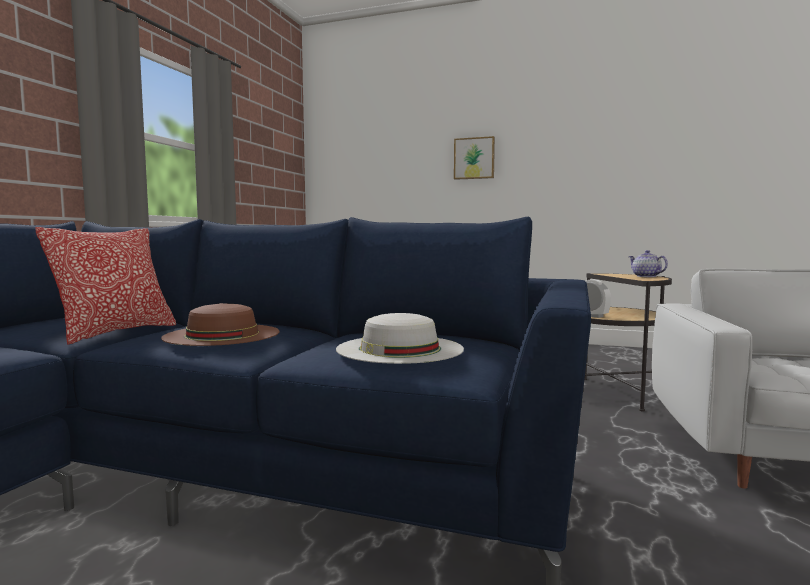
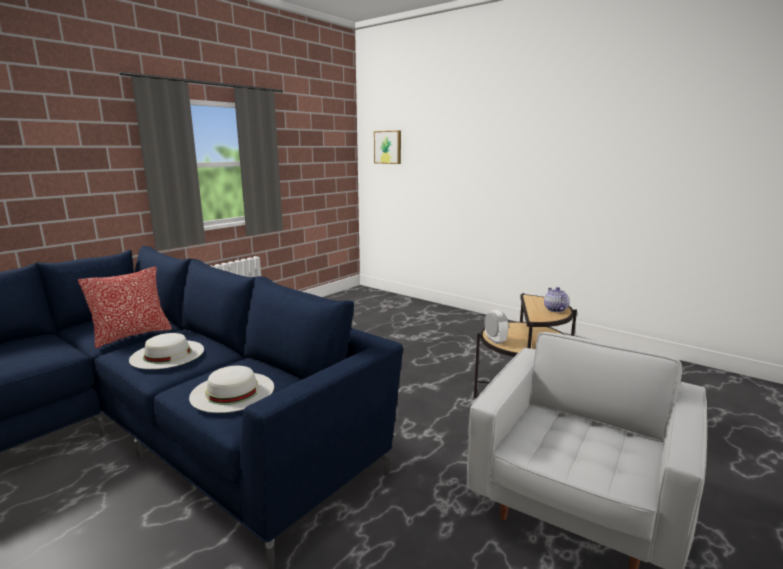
camera: 20 degrees right, 10 degrees up
(222, 334) = (167, 354): brown hat -> white hat
(474, 158) = (486, 156): picture -> picture (388, 147)

